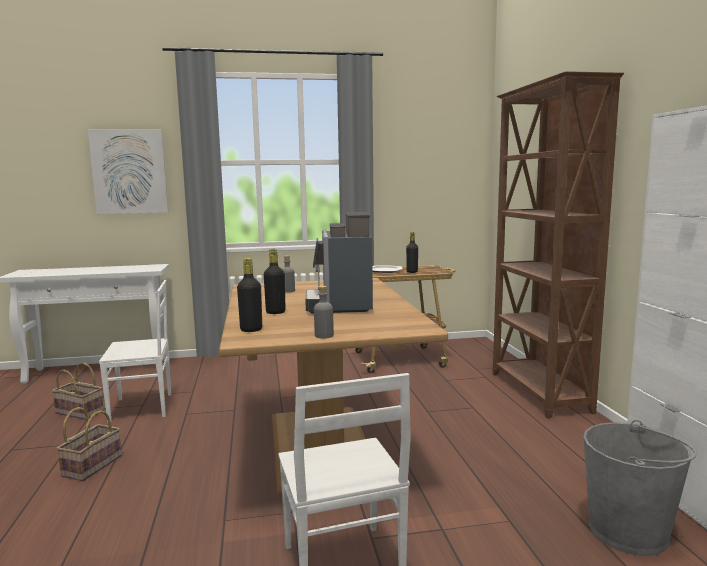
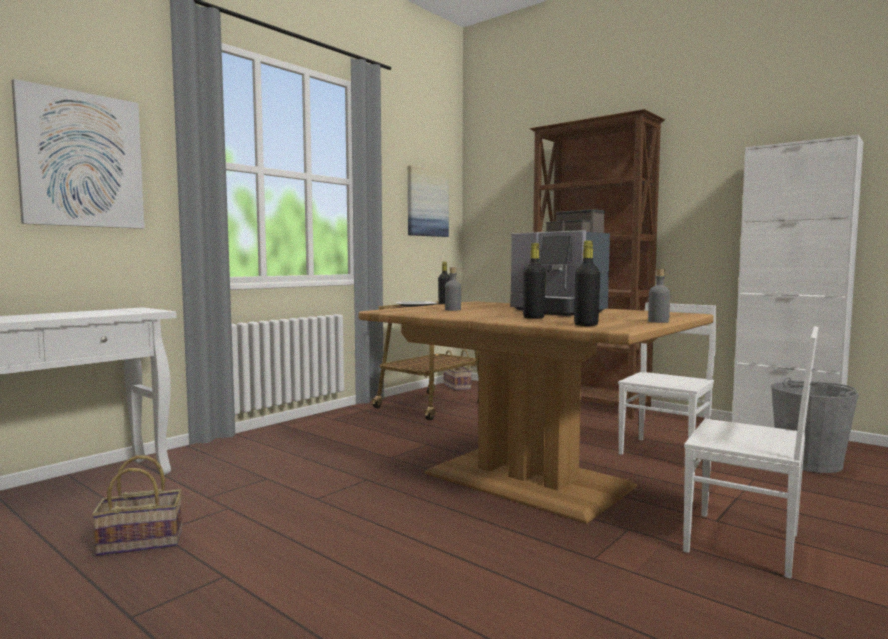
camera: 40 degrees left, 5 degrees down
(92, 465) = (324, 579): basket -> basket (456, 386)
(142, 408) = (237, 510): white chair -> white chair (665, 452)
(439, 170) = (427, 202): none -> picture

